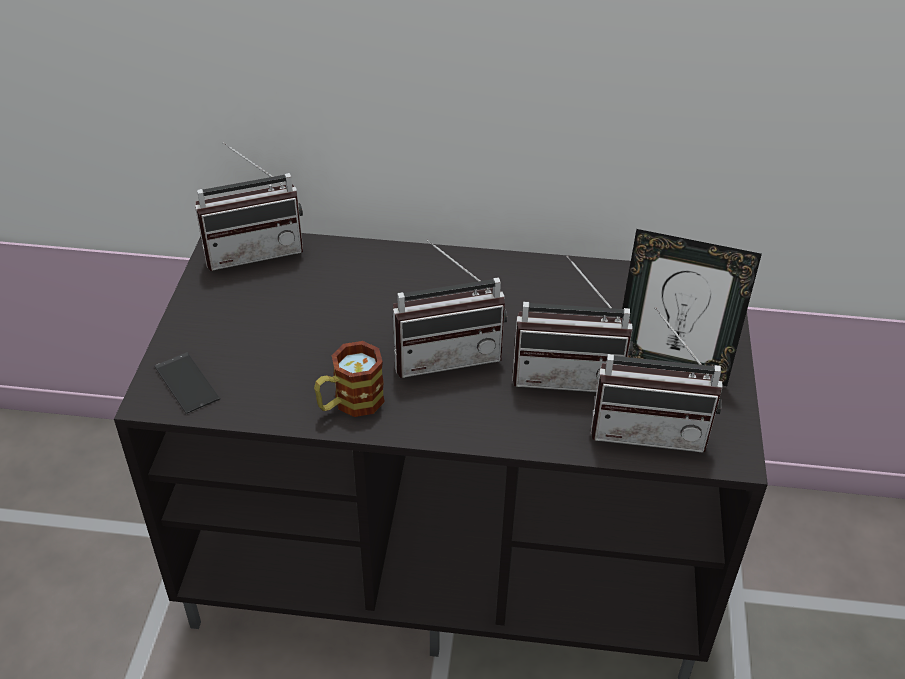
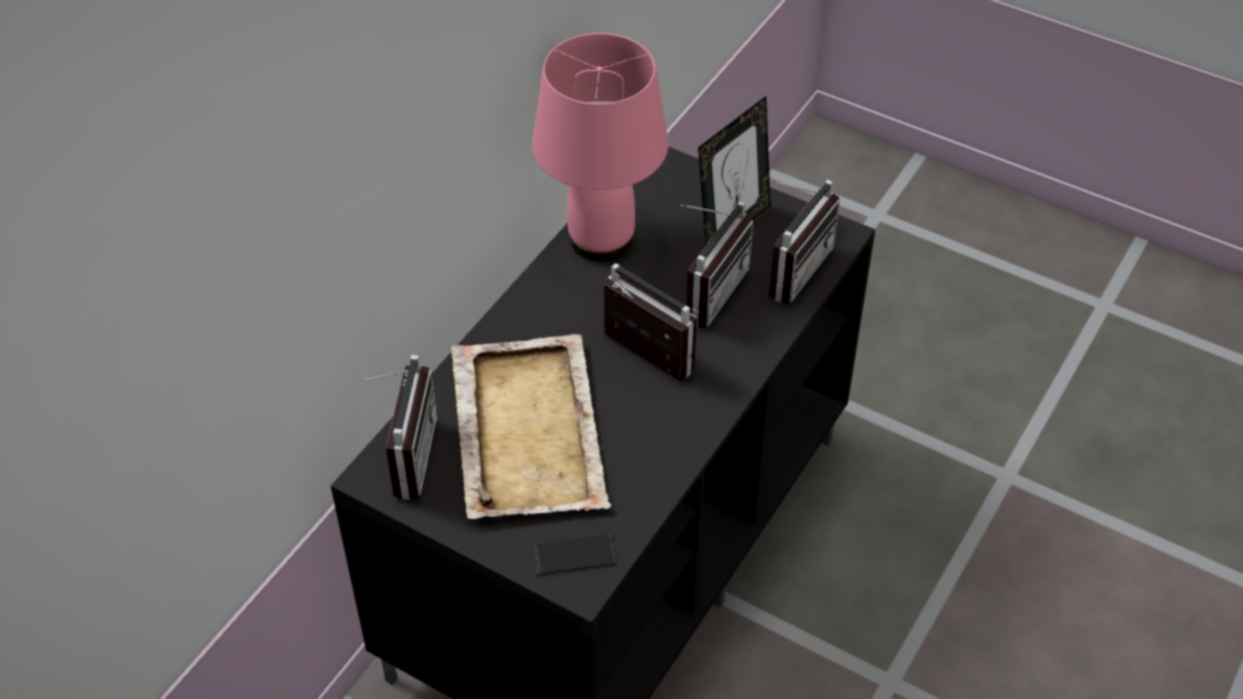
camera: 65 degrees left, 5 degrees up
(319, 310) = (528, 429): none -> beige tray
(350, 403) = (665, 442): mug -> none
(446, 354) = (639, 359): radio -> radio turned 60 degrees counterclockwise
(580, 282) = (599, 239): none -> pink table lamp

